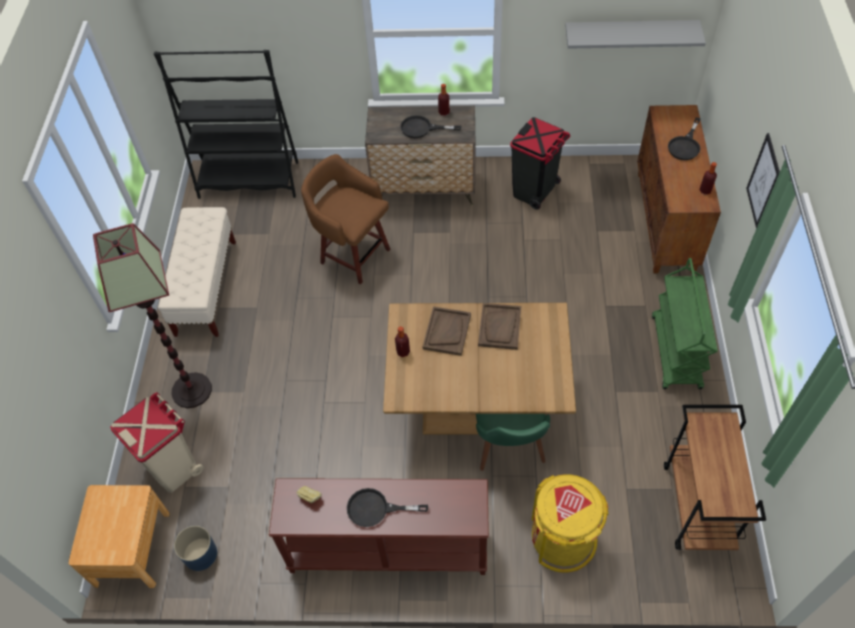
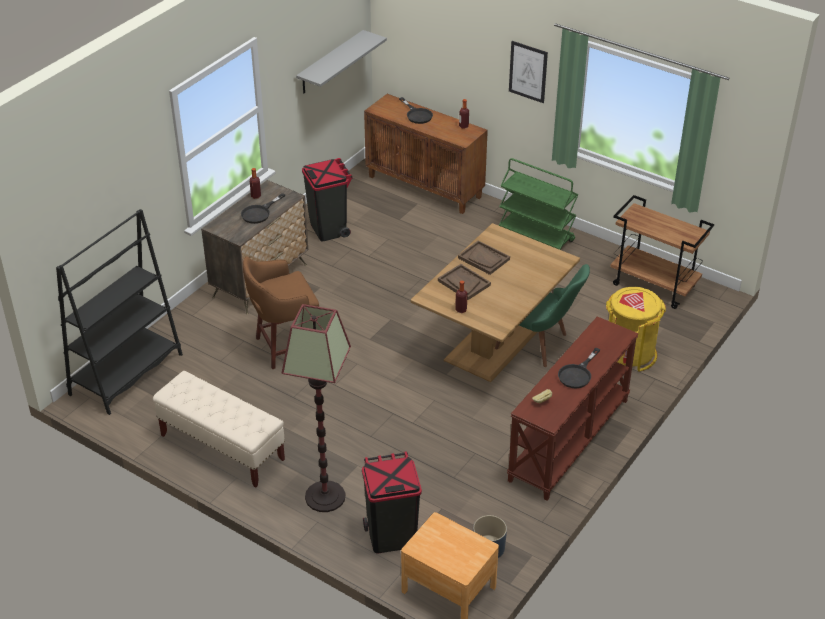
camera: 60 degrees left, 15 degrees down
(173, 466) = (391, 536): beige trash can -> black trash can

